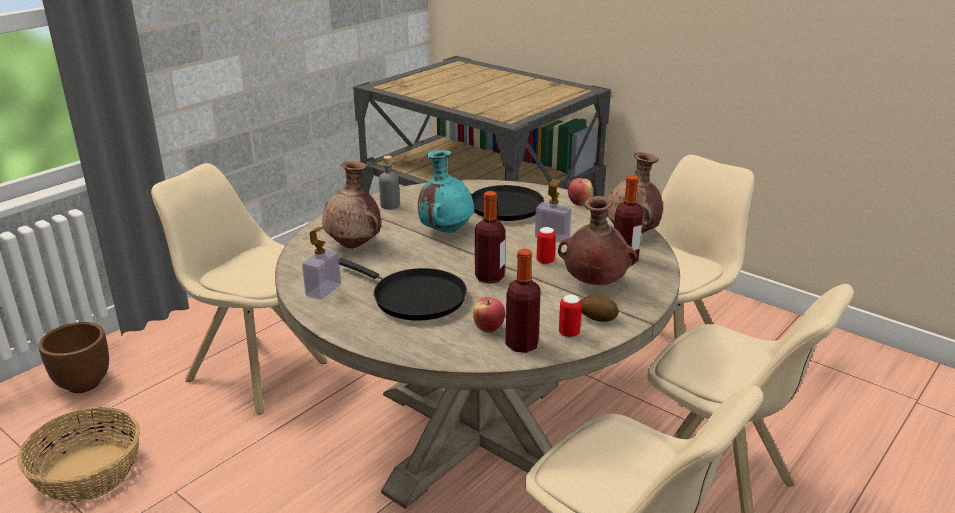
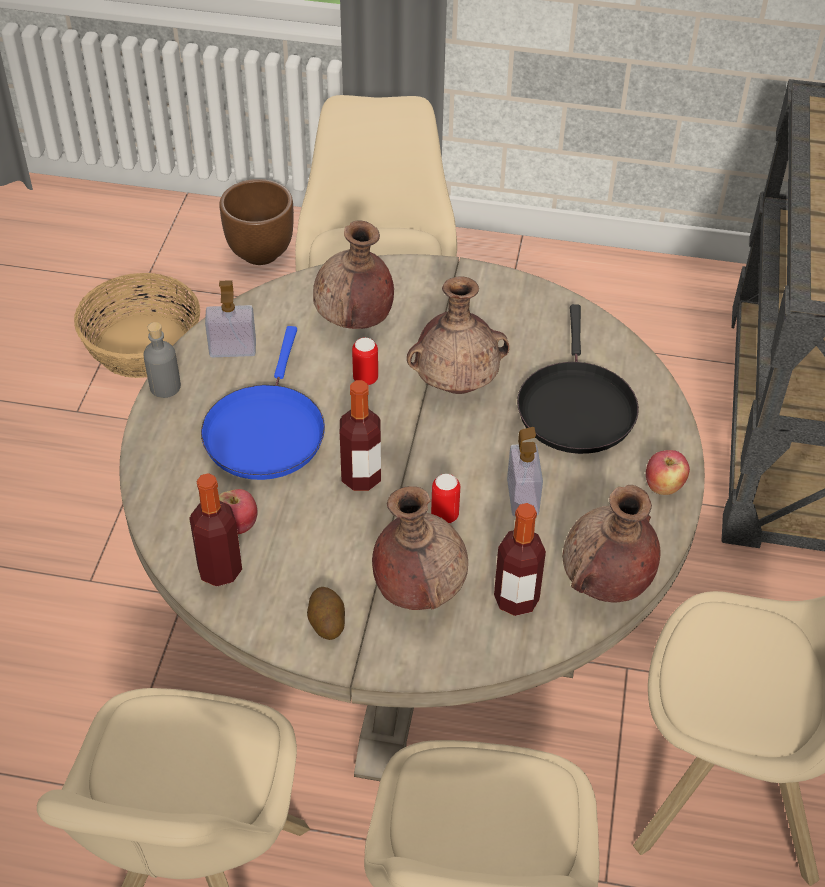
camera: 60 degrees right, 20 degrees up
(390, 205) = (488, 300): grey bottle -> grey bottle (165, 387)
(414, 298) = (265, 431): black frying pan -> blue frying pan
(446, 231) = (457, 384): turquoise vase -> brown vase
(569, 333) = (272, 606): can -> can (365, 379)

